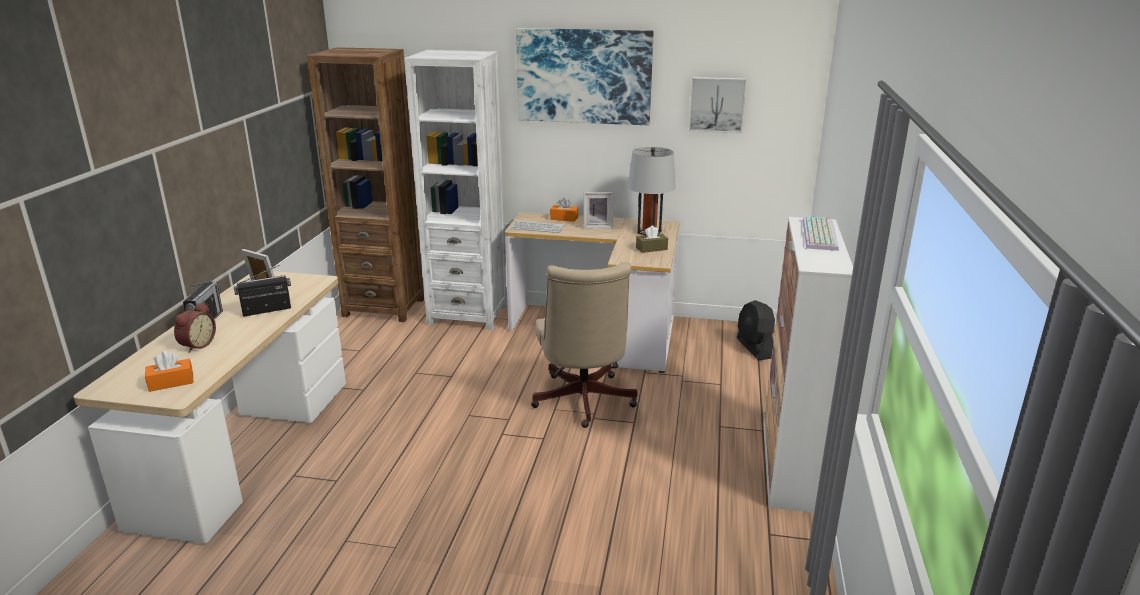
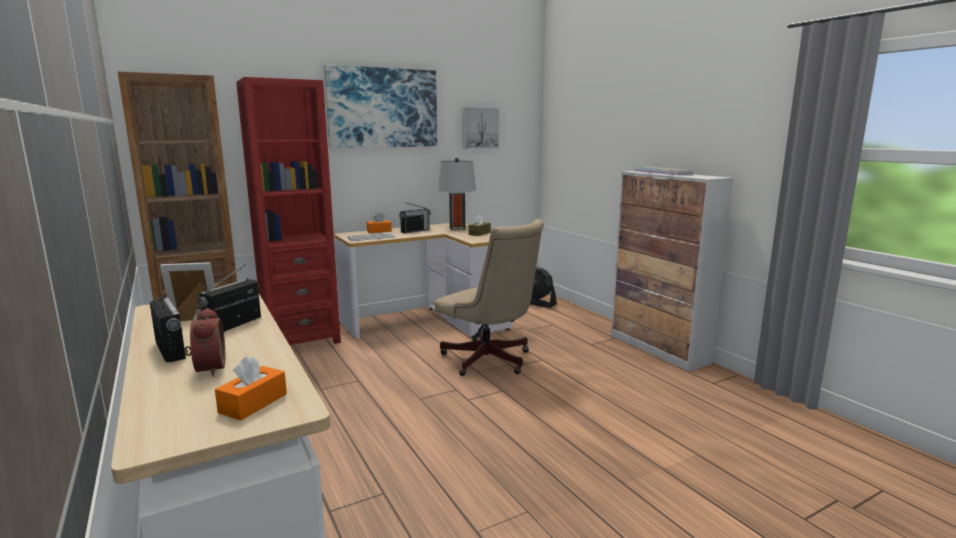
camera: 40 degrees left, 10 degrees down
(468, 314) = (301, 339): white bookcase -> red bookcase
(597, 227) = (415, 231): picture frame -> radio

